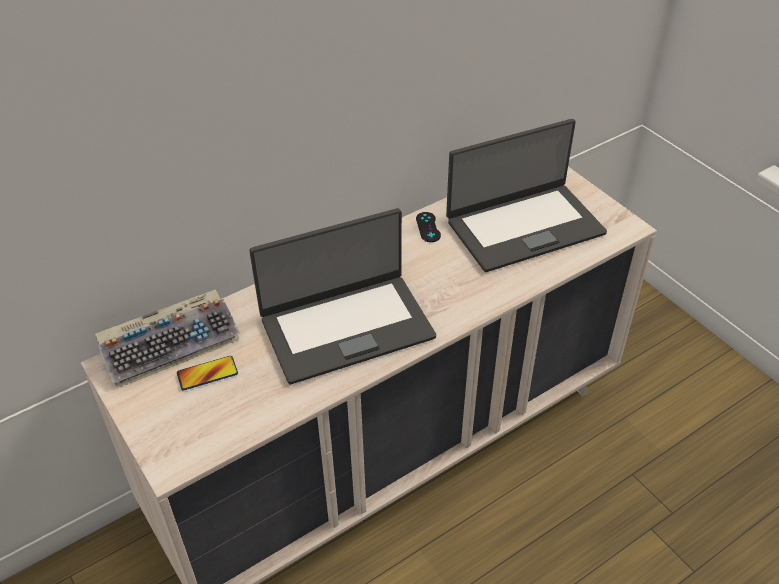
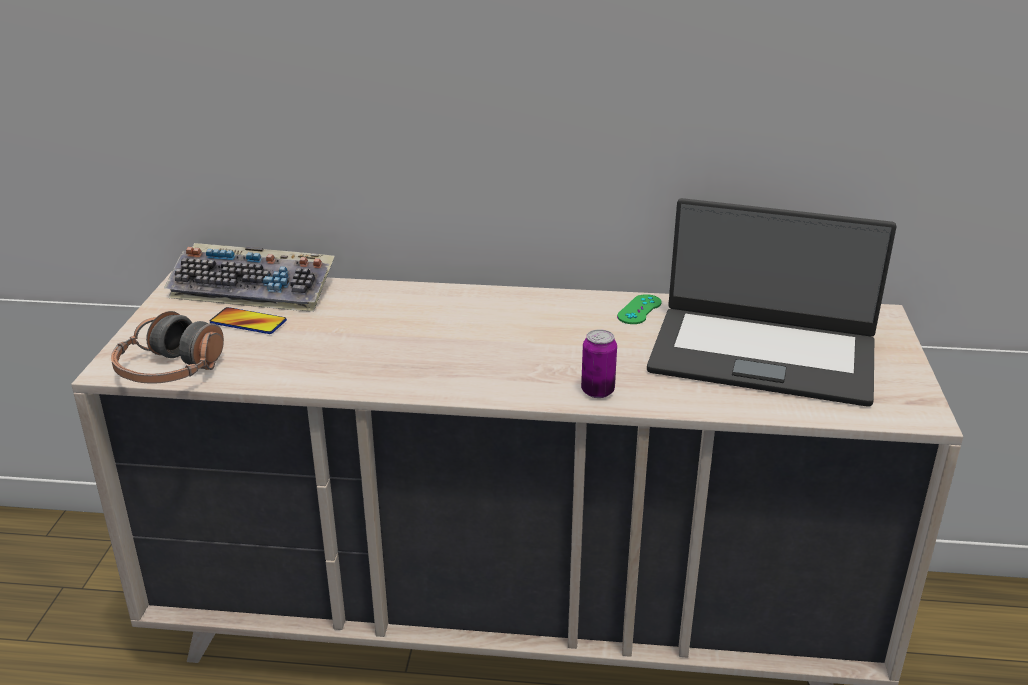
camera: 40 degrees right, 15 degrees down
(213, 443) = (170, 371): none -> headphones
(346, 326) = (424, 347): laptop -> none
(428, 227) = (639, 310): black game controller -> green game controller
(476, 301) = (597, 391): none -> can

